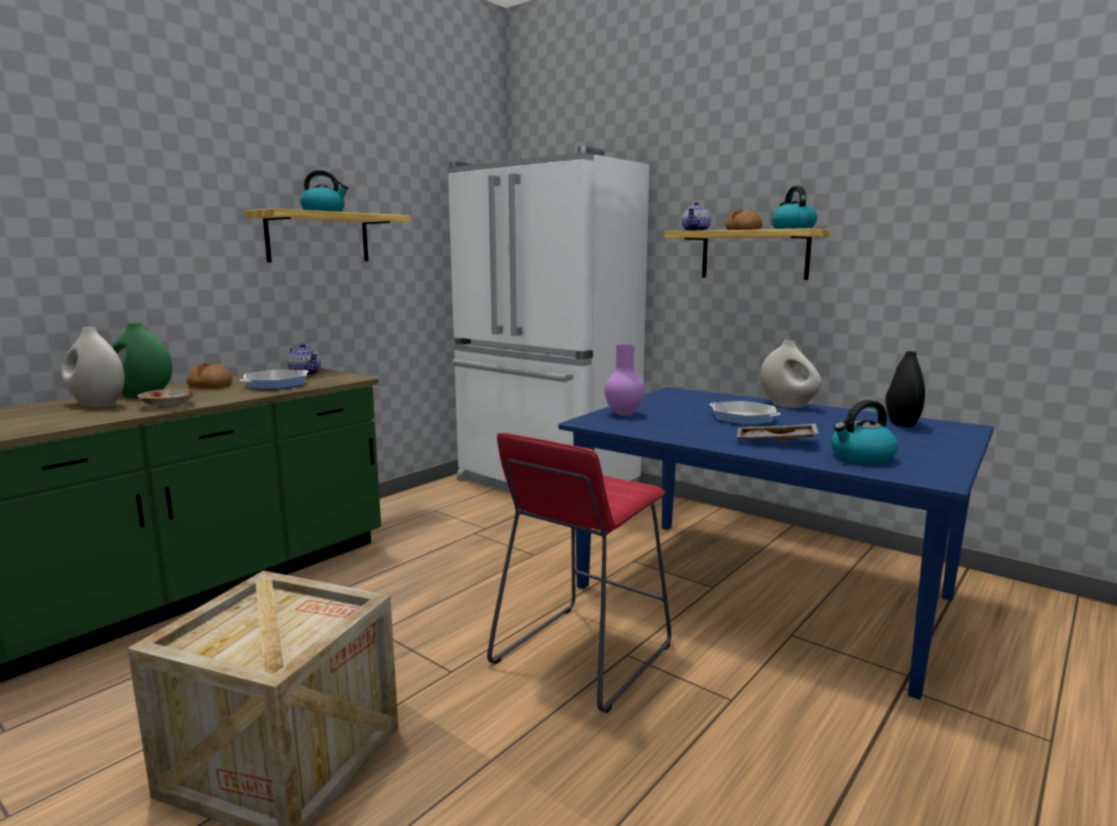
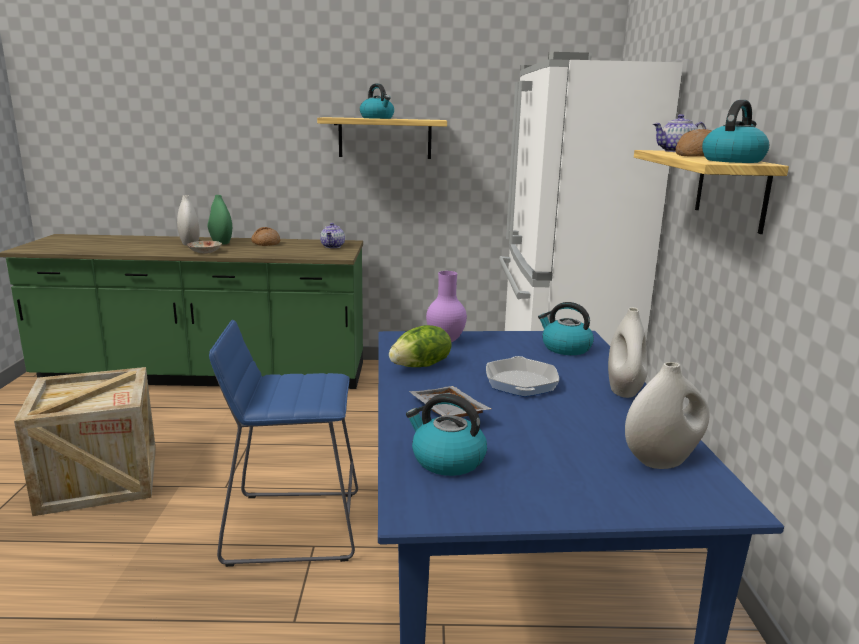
camera: 50 degrees right, 5 degrees up
(276, 384) = (291, 250): frying pan -> none
(582, 655) = (293, 526): red stool -> blue stool
(669, 429) = (421, 366): none -> lettuce
(691, 398) = (565, 348): none -> kettle
(901, 423) = (662, 460): black vase -> white vase

